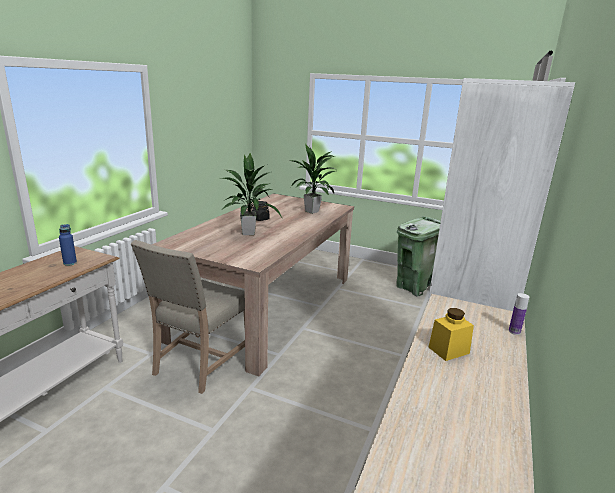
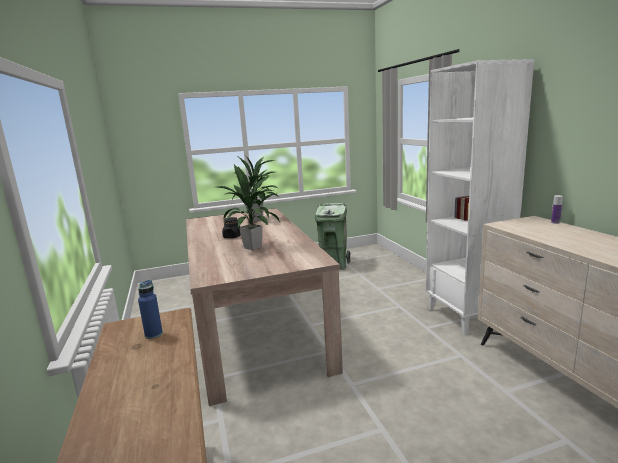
camera: 40 degrees left, 5 degrees down
(200, 363) = (281, 396): beige chair -> none
(448, 350) = (565, 239): yellow jar -> none

